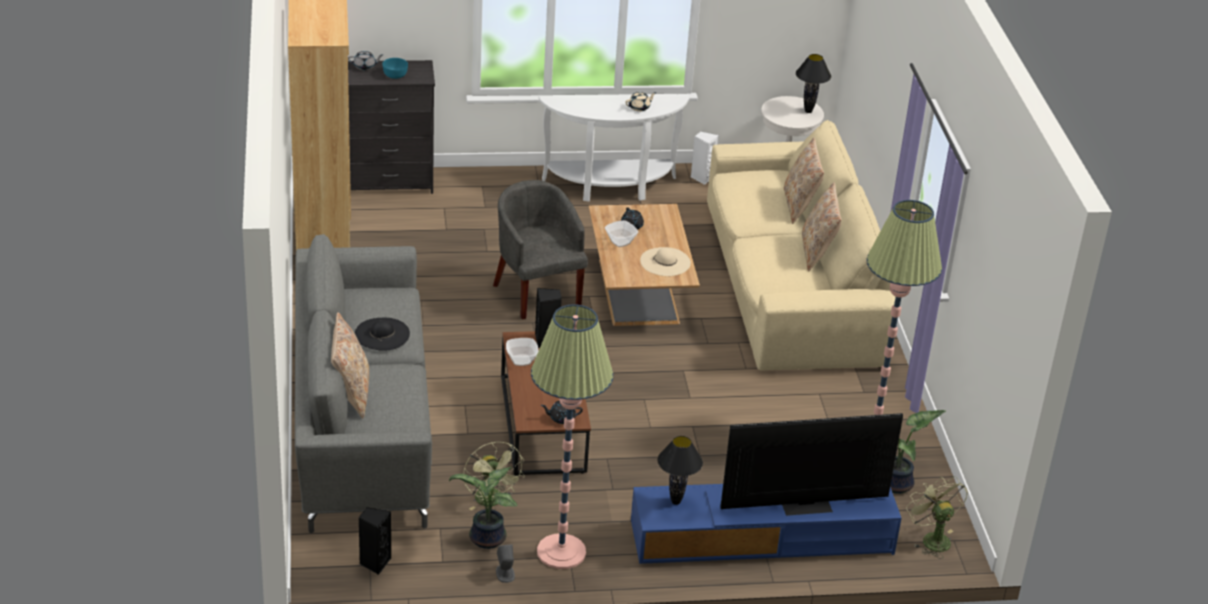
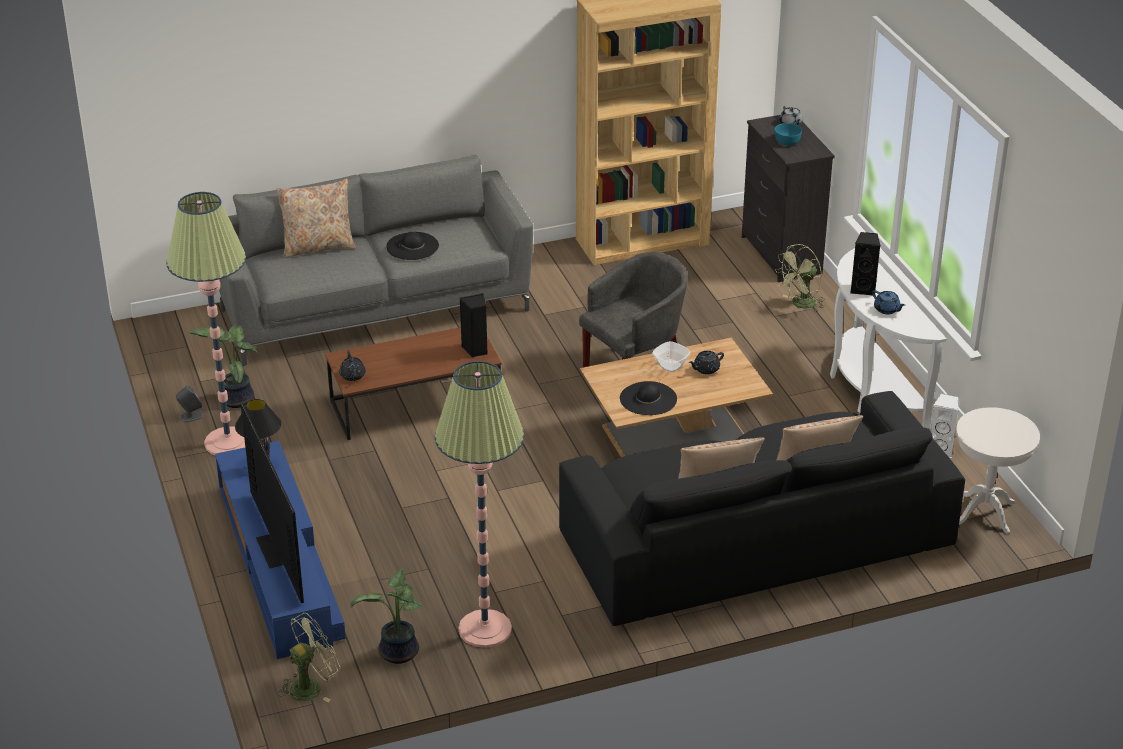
camera: 80 degrees right, 0 degrees up
(374, 563) = (190, 348): black speaker -> black speaker (863, 289)
(492, 501) = (289, 394): green fan -> green fan (800, 304)
(521, 360) = (436, 340): bowl -> none
(639, 107) = (887, 310): beige teapot -> blue teapot
(665, 262) = (648, 399): beige hat -> black hat
(789, 283) = (754, 538): beige sofa -> black sofa
(808, 111) = (1008, 443): black table lamp -> none

